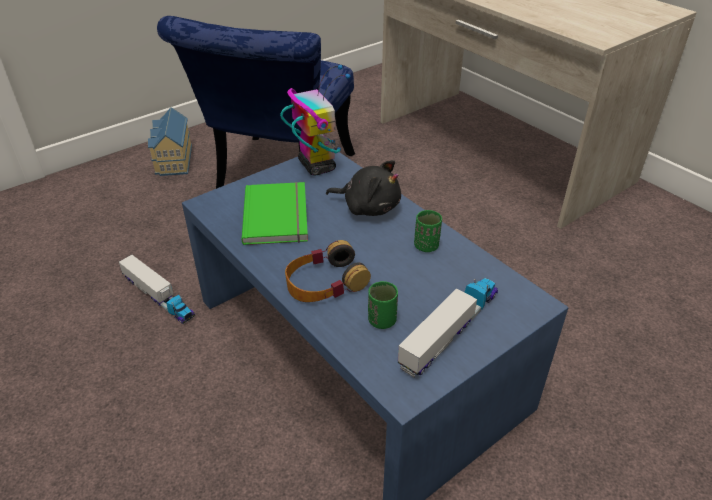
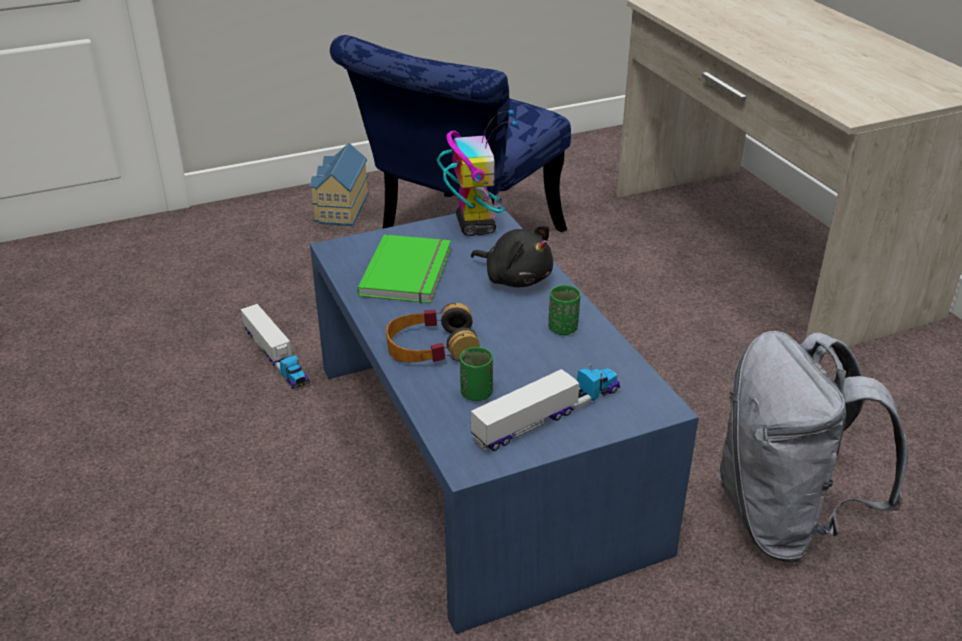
camera: 15 degrees right, 5 degrees down
(600, 361) = (784, 520): none -> grey backpack

